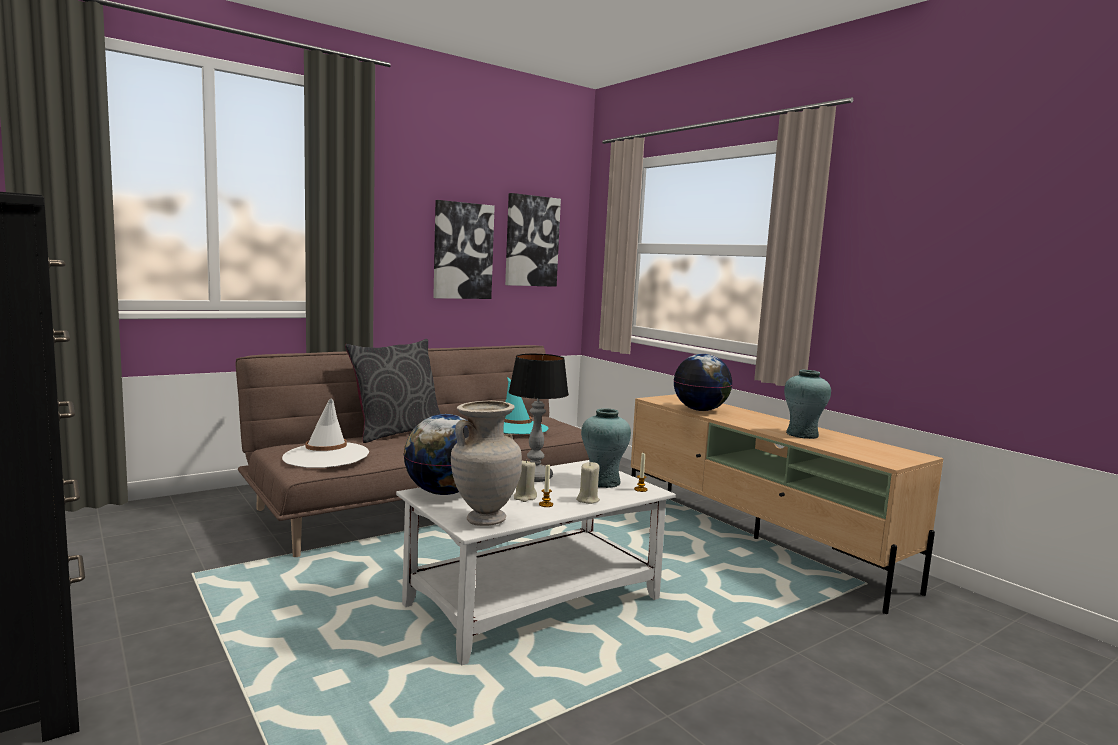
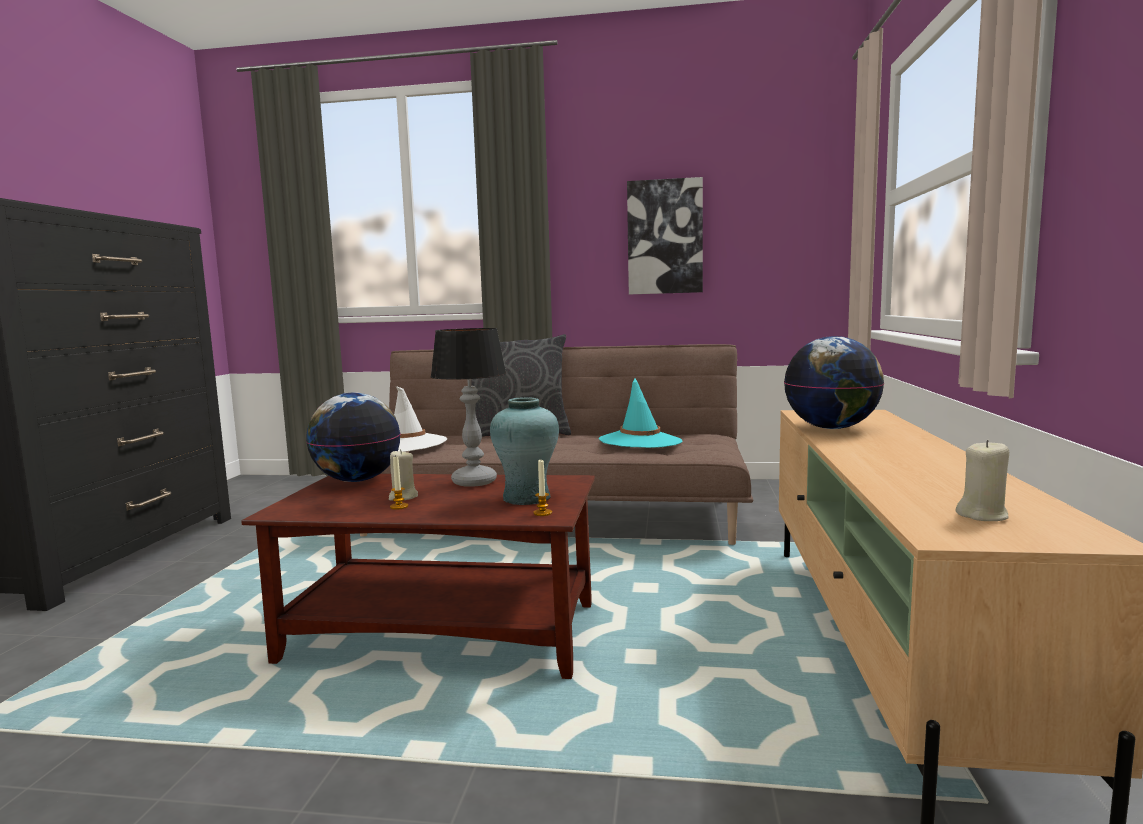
camera: 45 degrees right, 0 degrees up
(484, 520) = (308, 507): beige vase -> none
(531, 241) = (764, 215): picture -> none
(535, 602) = (445, 633): white coffee table -> brown coffee table
(587, 500) = (451, 511): beige candle -> beige candle (982, 515)
(802, 434) = (906, 472): turquoise vase -> none

